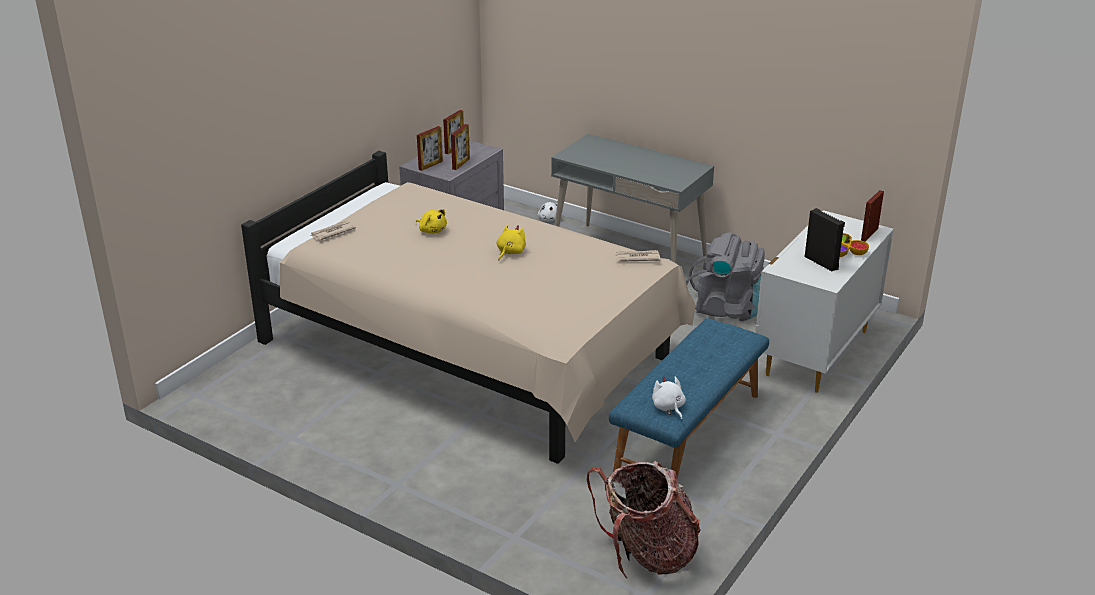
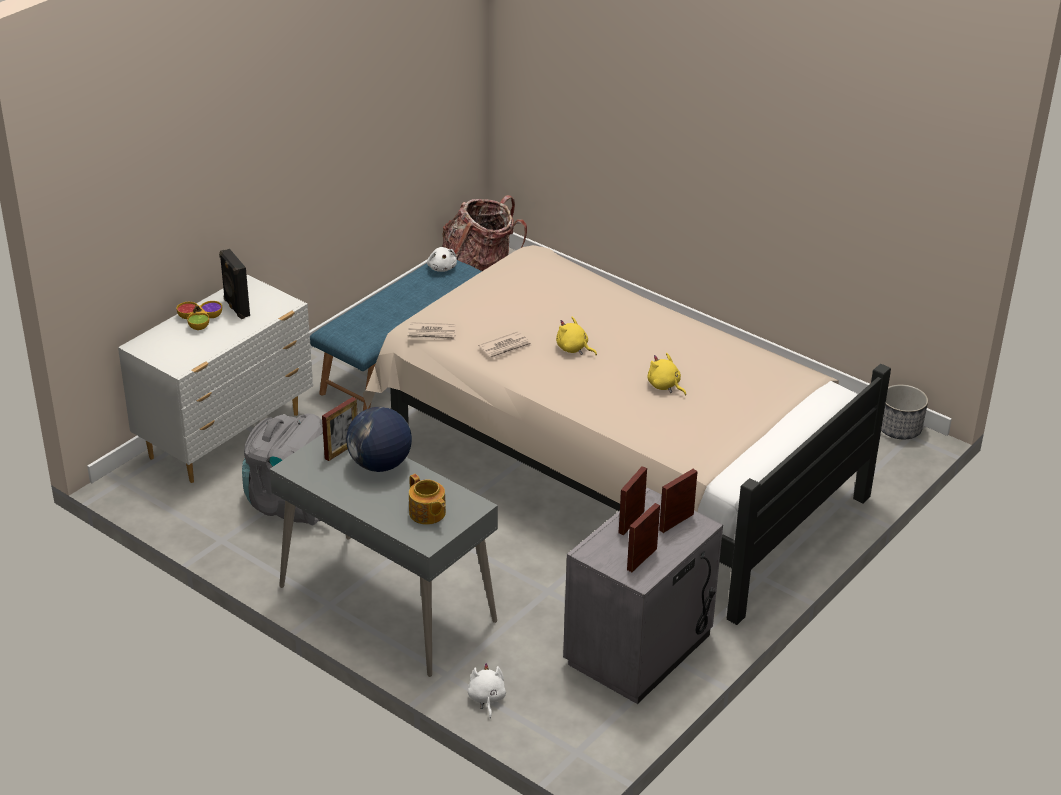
camera: 175 degrees left, 5 degrees up
(203, 400) = (899, 429): none -> planter
(332, 232) = (786, 393): newspaper -> newspaper (506, 347)
(510, 252) = (573, 349): yellow plush toy -> yellow plush toy turned 90 degrees clockwise
(596, 150) = (427, 513): none -> teapot
(639, 170) = (380, 465): none -> globe
(869, 234) = (153, 340): picture frame -> picture frame (341, 450)

